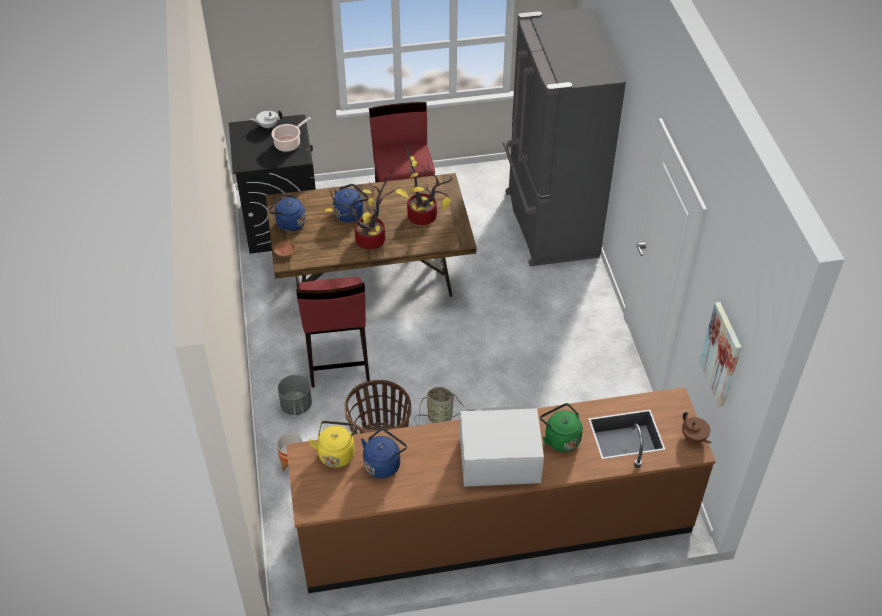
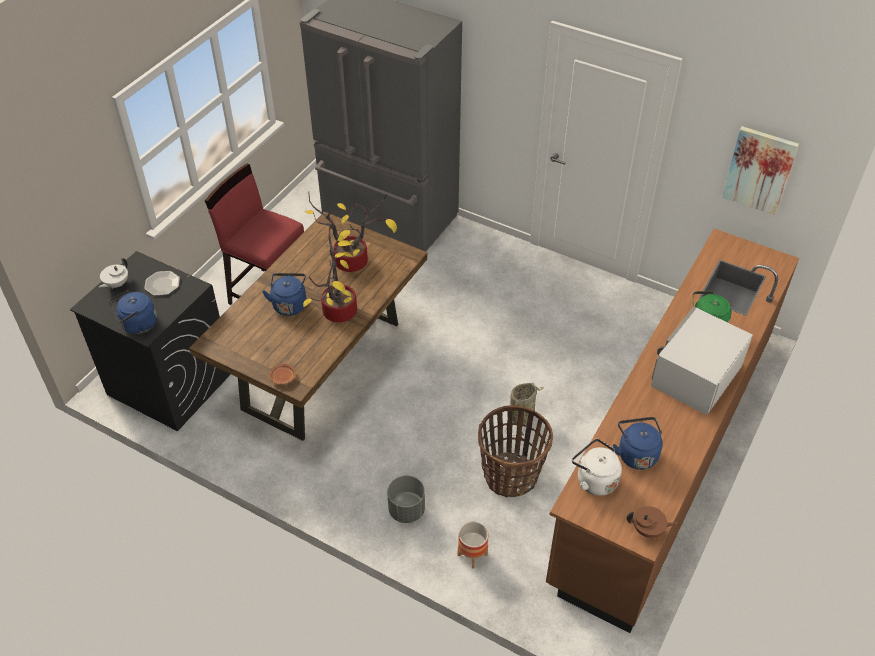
camera: 50 degrees left, 0 degrees up
(289, 144) = (162, 284): cooking pot -> plate
(289, 223) = (249, 353): blue kettle -> blue kettle (137, 325)
(336, 453) = (594, 479): yellow kettle -> white kettle
(337, 361) = (386, 447): red stool -> none
(694, 437) = (767, 254): brown teapot -> brown teapot (648, 530)

